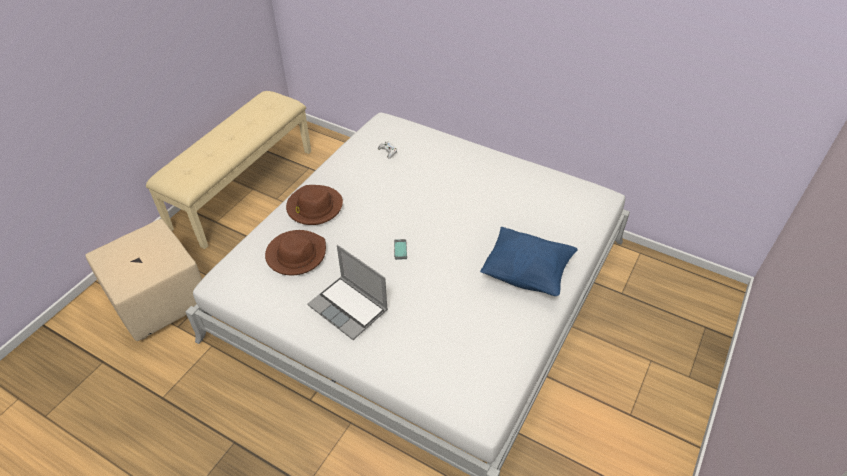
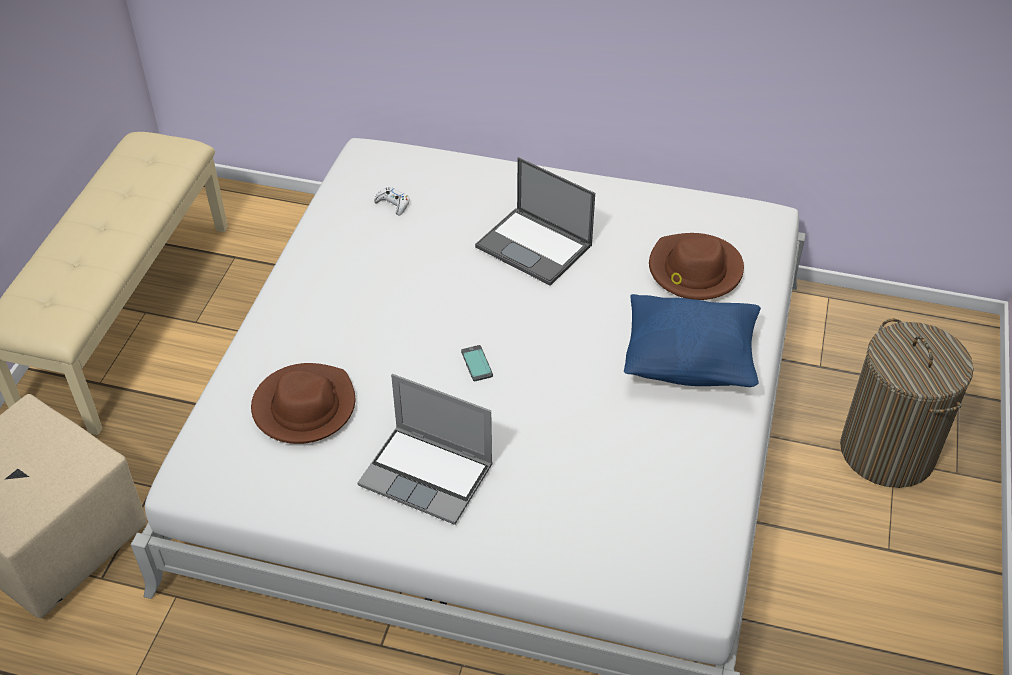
camera: 15 degrees left, 0 degrees up
(314, 207) = (304, 322): brown hat -> brown hat (694, 270)
(458, 189) = (535, 246): none -> laptop
(648, 353) = (887, 451): none -> laundry basket

